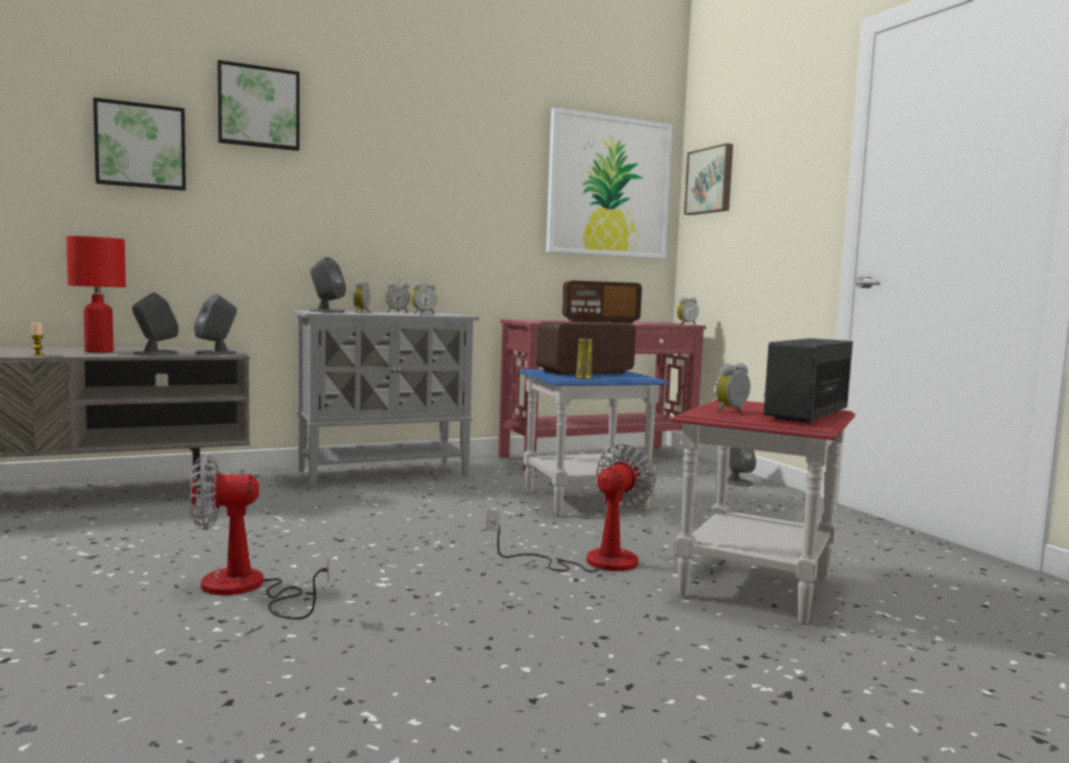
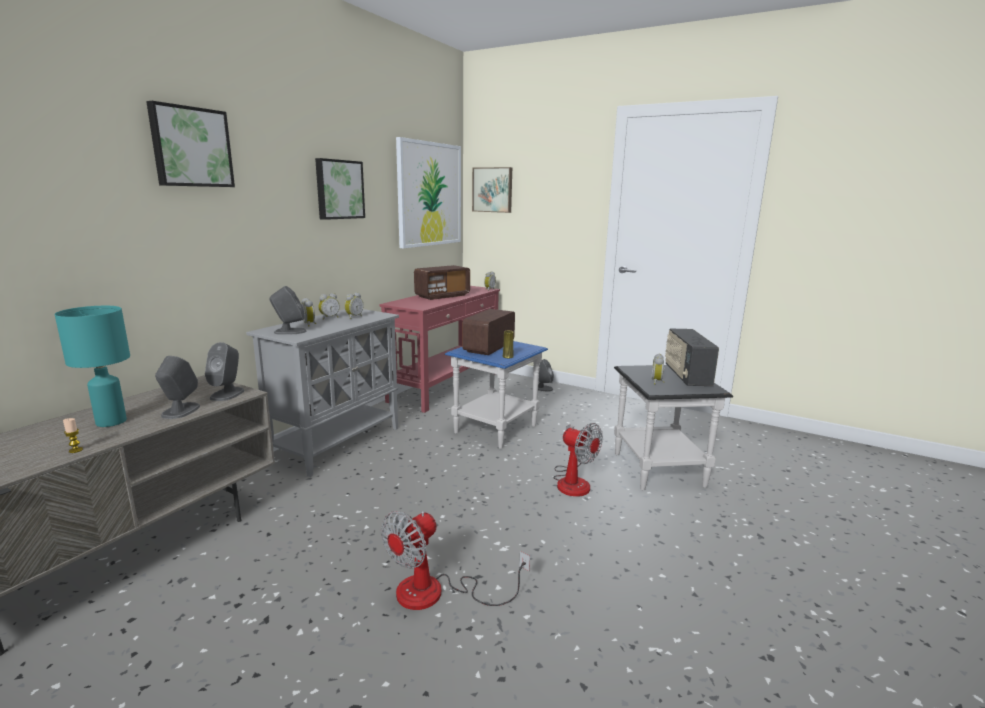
camera: 35 degrees left, 10 degrees up
(100, 351) = (111, 421): red table lamp -> turquoise table lamp
(141, 146) = (82, 196): picture -> picture (339, 189)
(591, 561) = (572, 481): fan -> fan turned 135 degrees clockwise
(755, 587) = (659, 470): red side table -> black side table

